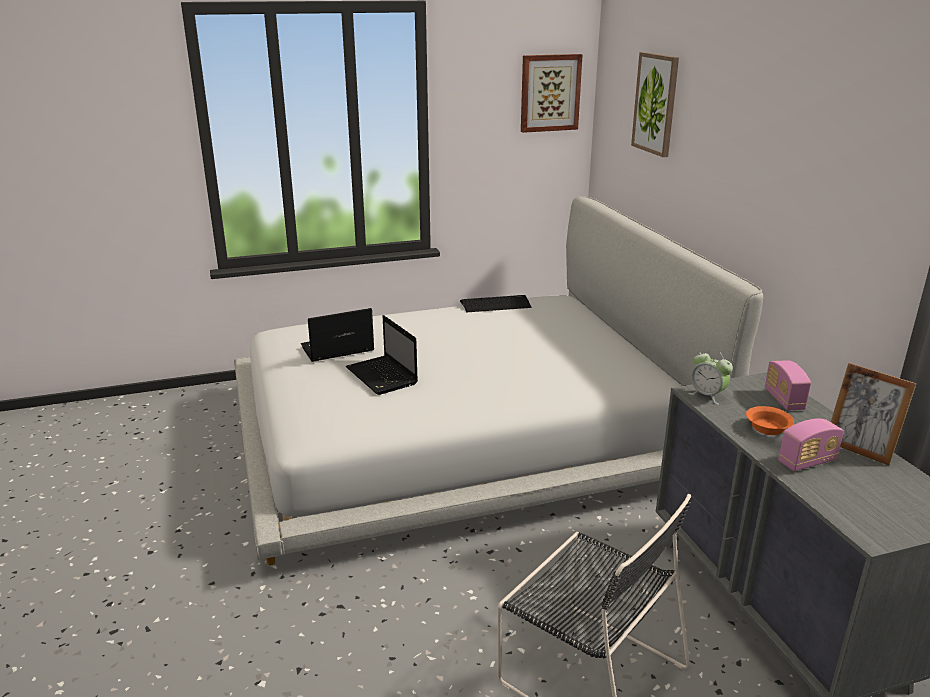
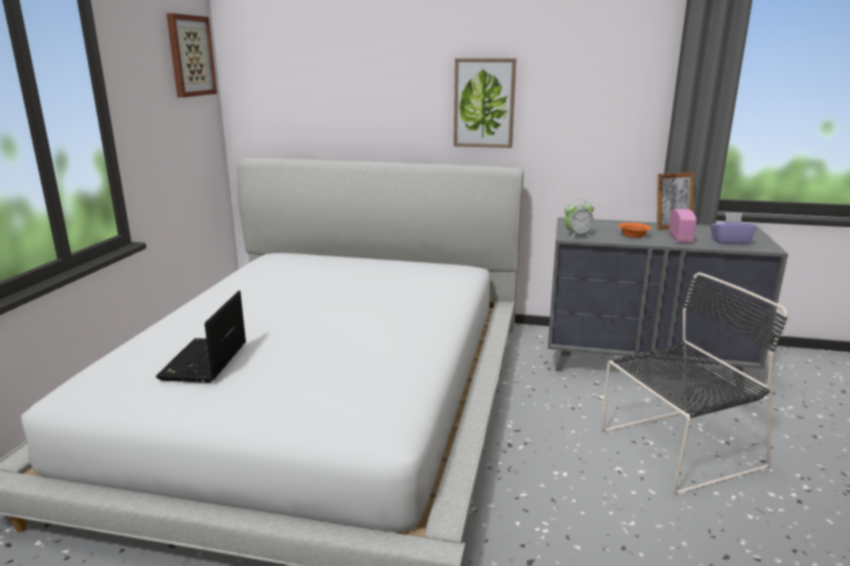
camera: 60 degrees left, 5 degrees down
(383, 377) = (311, 353): laptop -> none
(496, 305) = (246, 274): keyboard -> none
(656, 104) = (329, 52): picture -> picture (484, 103)
(783, 400) = (599, 224): radio -> none
(857, 502) = (730, 241): none -> purple tissue box

